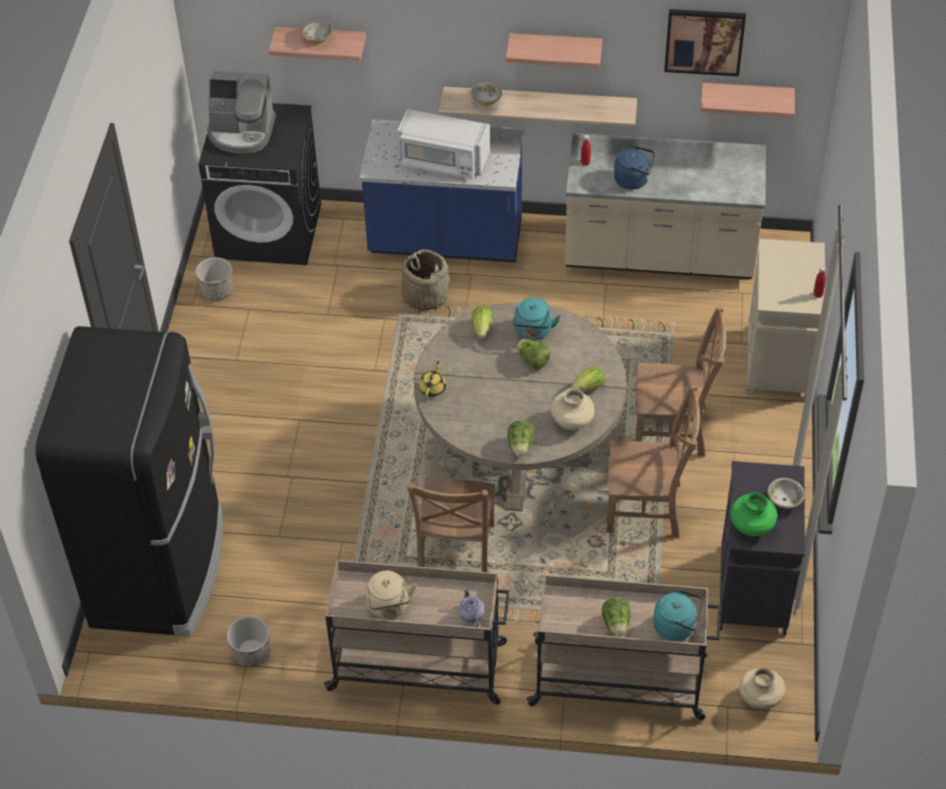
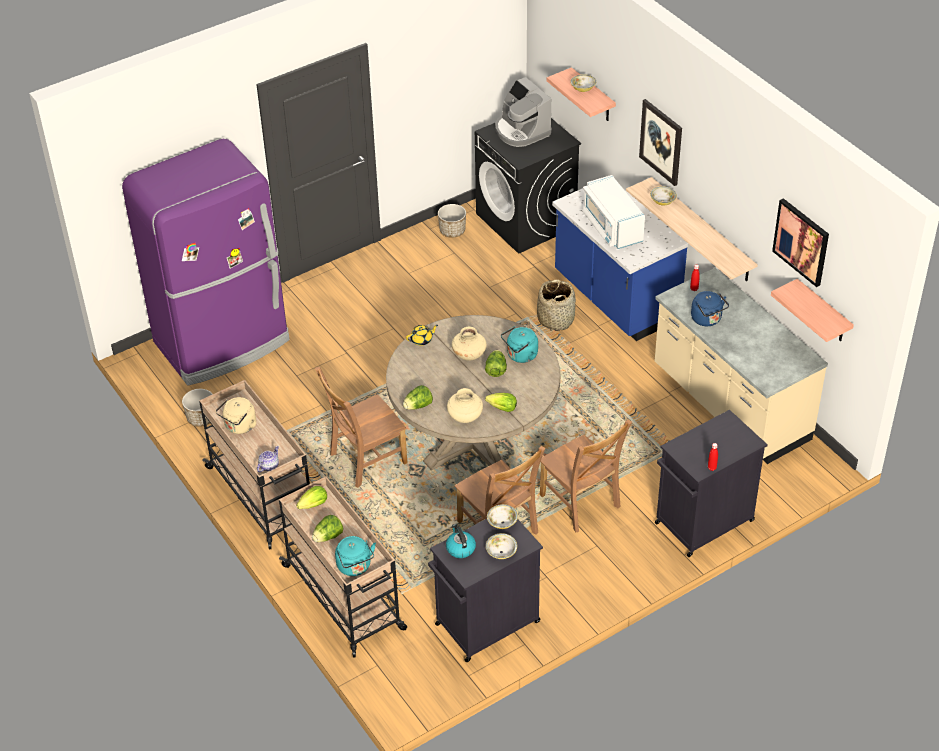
camera: 50 degrees right, 5 degrees down
(160, 568) = (223, 342): black fridge -> purple fridge
(455, 40) = (661, 142): none -> picture
(482, 329) = (496, 332): lettuce -> lettuce (314, 505)
(555, 49) = (715, 188): shelf -> none
(748, 476) = (502, 522): none -> bowl
(751, 526) = (460, 548): green vase -> kettle
(760, 698) = (401, 678): beige vase -> beige vase (469, 355)
(777, 365) = (702, 523): beige cabinet -> black cabinet

